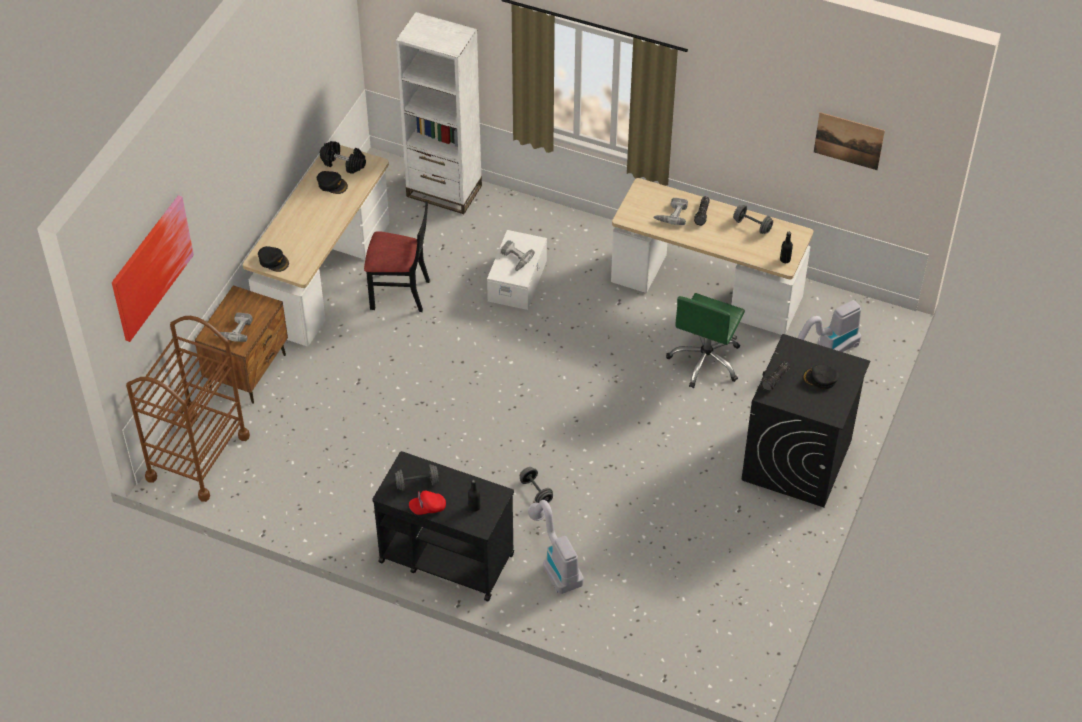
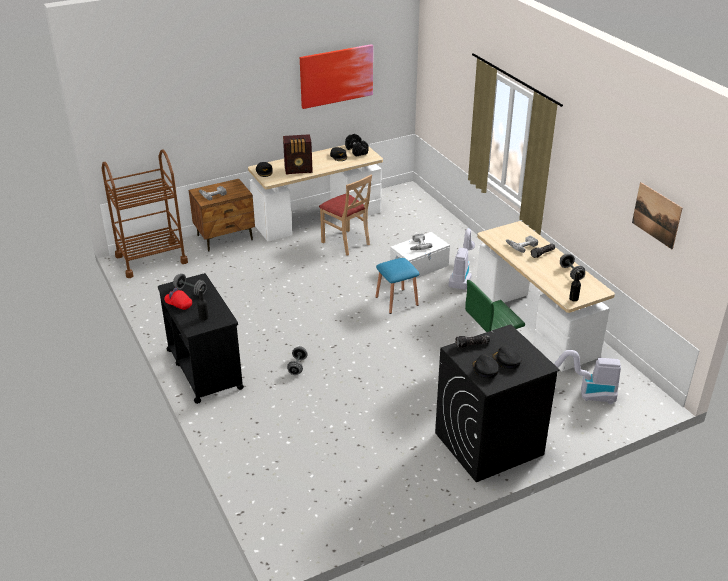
camera: 40 degrees right, 15 degrees down
(151, 267) = (149, 103): picture -> picture (336, 76)
(312, 235) = (299, 170): none -> radio
(400, 293) = (346, 242): black chair -> beige chair
(444, 191) = (428, 212): white bookcase -> none
(544, 344) = (396, 301): none -> blue stool
(555, 563) = (259, 408): vacuum cleaner -> vacuum cleaner (461, 276)
(813, 400) = (485, 369): none -> black cap

